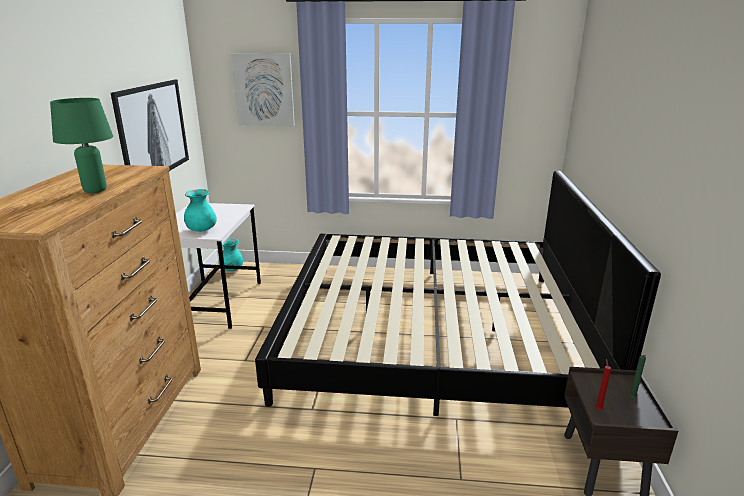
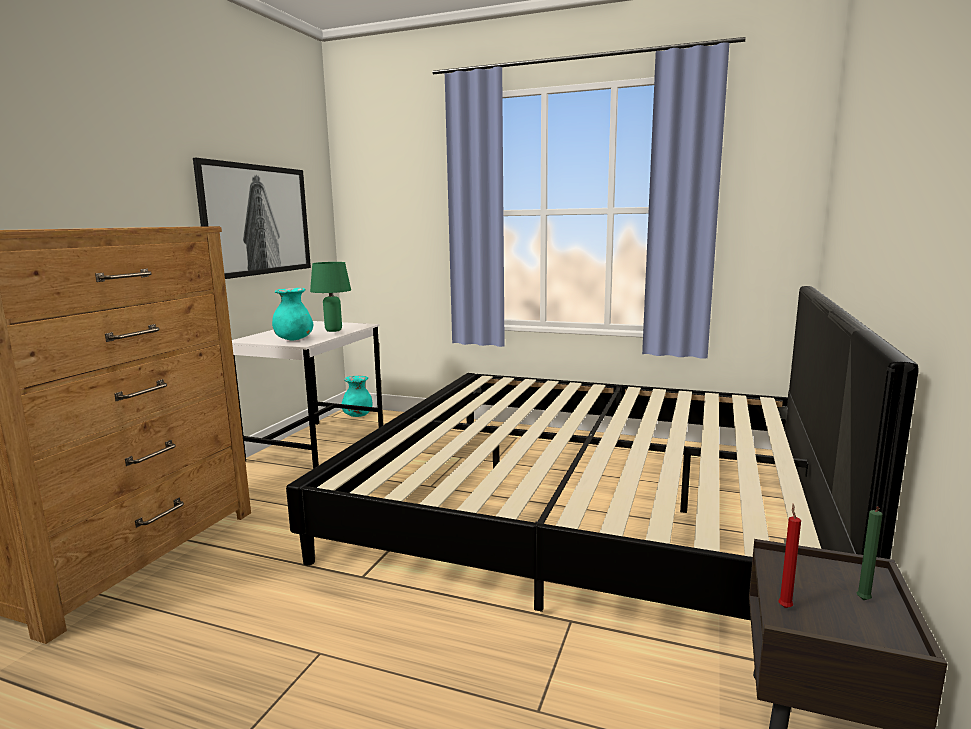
camera: 15 degrees right, 10 degrees down
(96, 190) = (97, 227): green table lamp -> green table lamp (334, 330)
(264, 90) = (408, 187): picture -> none

